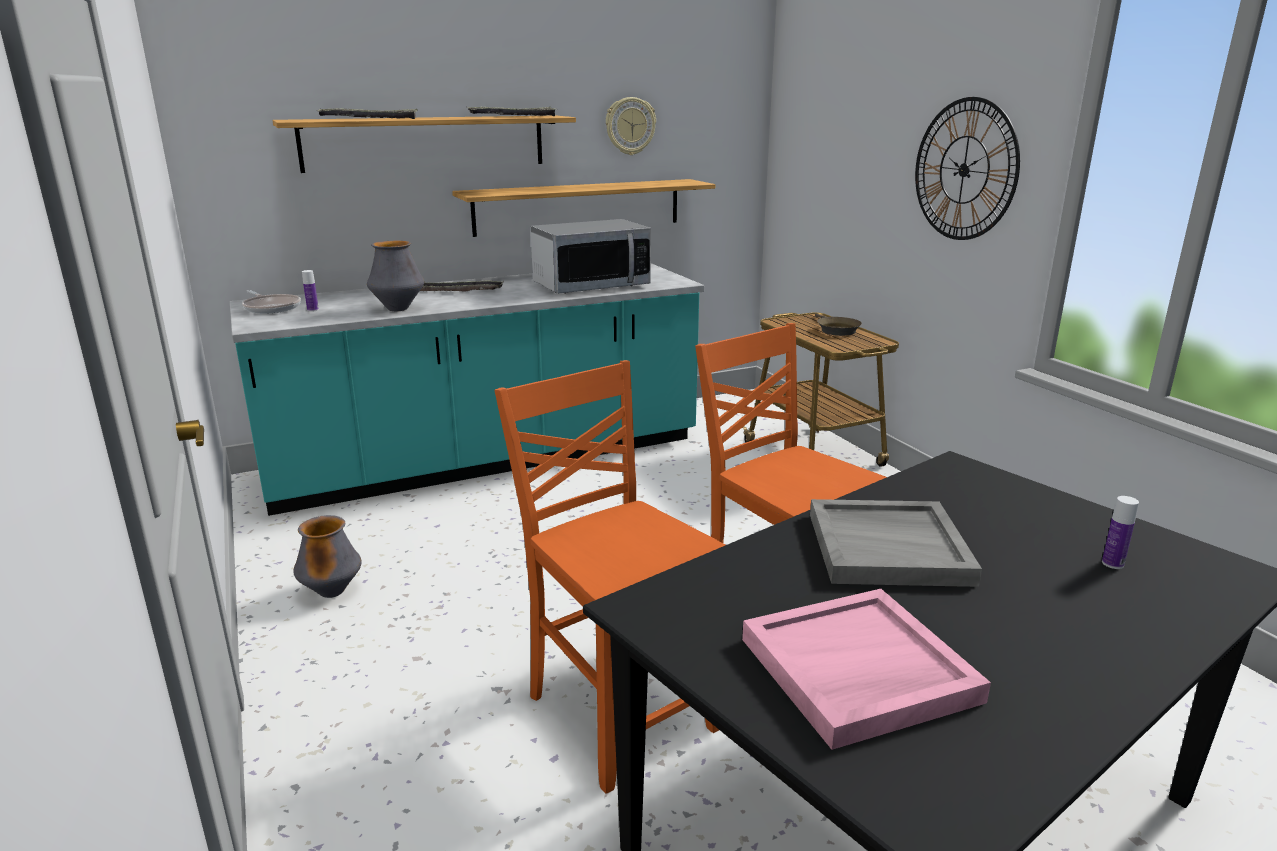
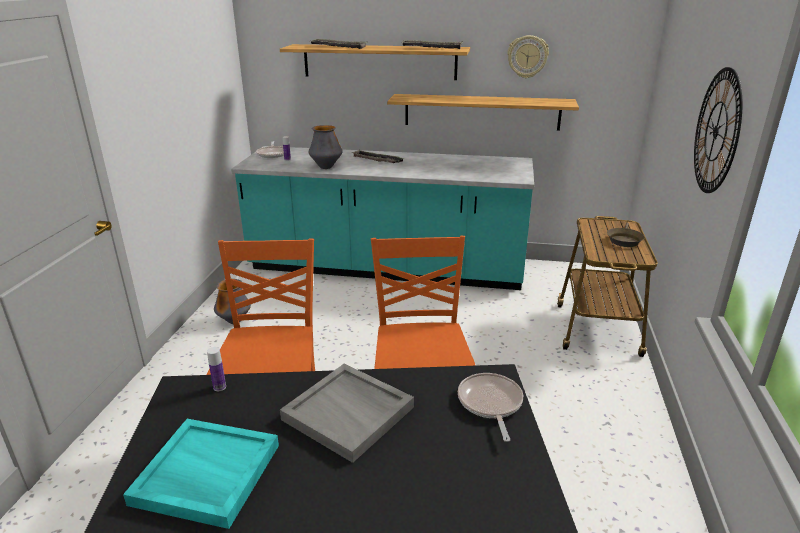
camera: 35 degrees right, 5 degrees up
(591, 285) = (458, 170): microwave -> none
(857, 671) = (205, 474): pink tray -> turquoise tray
(994, 488) = (490, 404): none -> frying pan
(1112, 563) = (465, 492): bottle -> bottle (219, 387)

